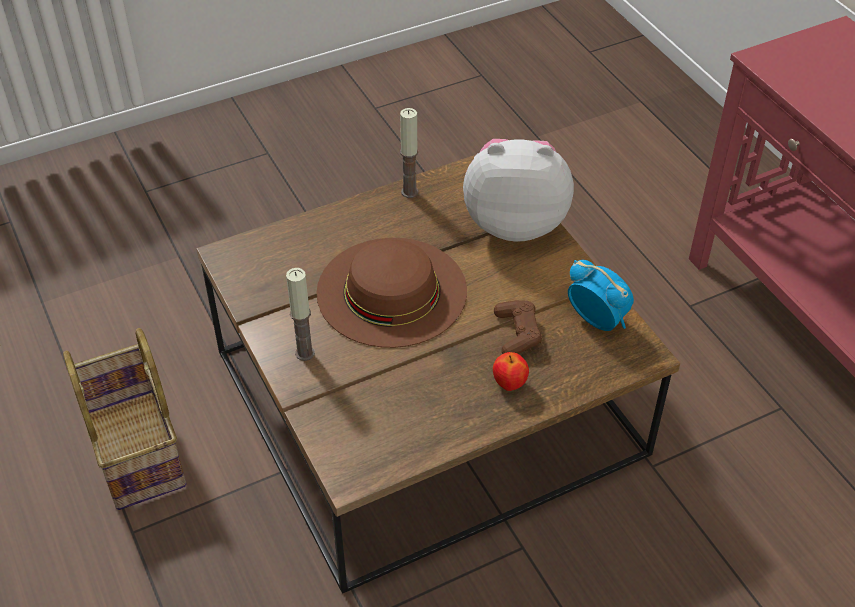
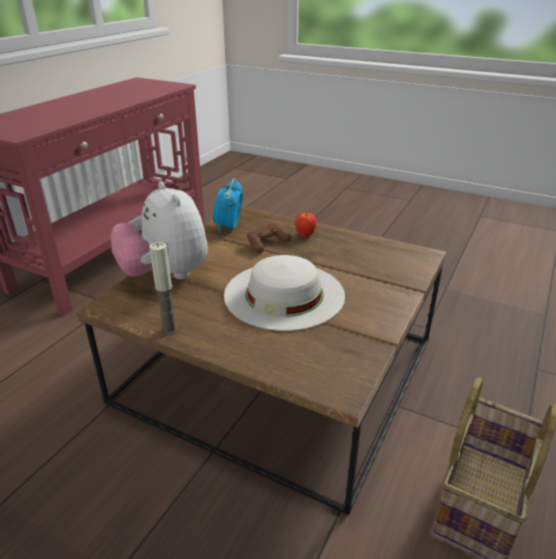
camera: 125 degrees left, 15 degrees down
(305, 353) = (377, 303): candle -> none
(391, 291) = (284, 294): brown hat -> white hat

